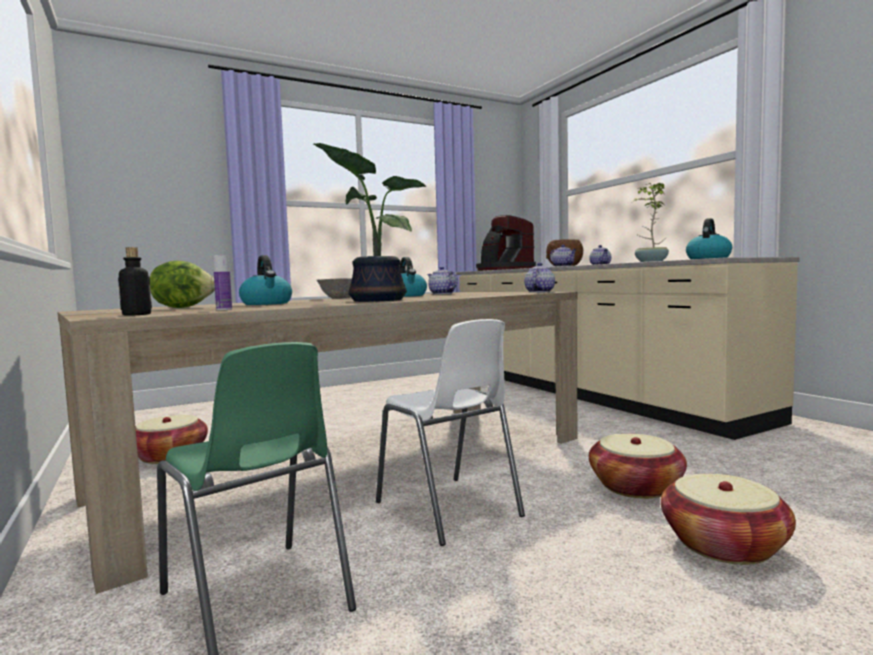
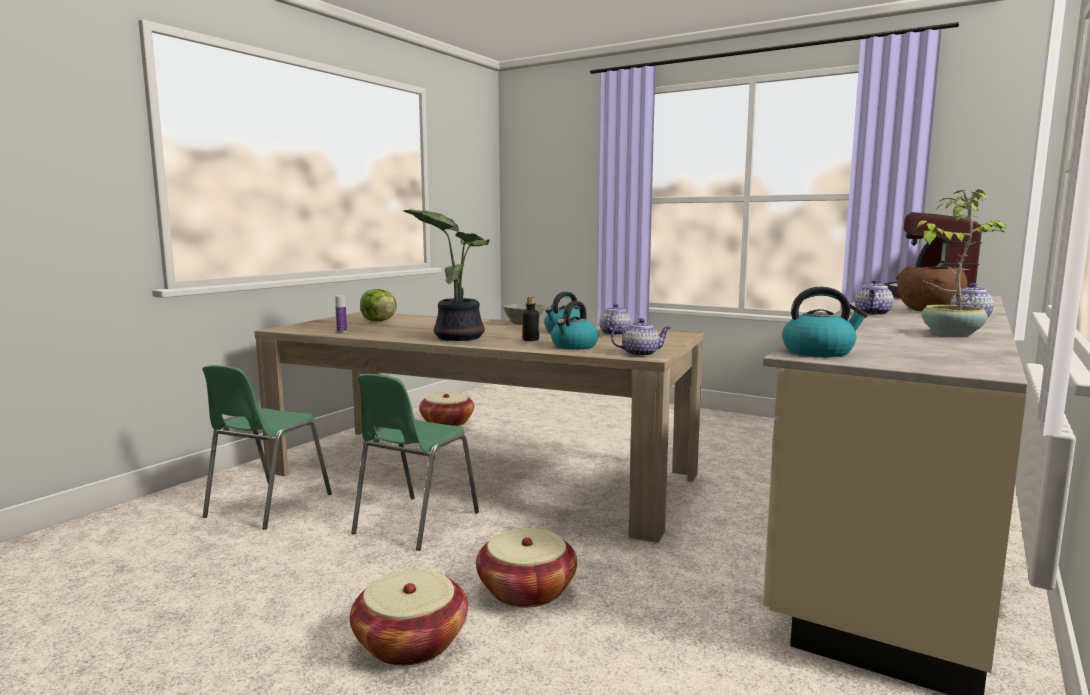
camera: 60 degrees right, 5 degrees up
(137, 314) = (298, 329): bottle -> bottle (530, 340)
(267, 304) = (422, 325): kettle -> kettle (574, 346)
(449, 509) = (414, 523): white chair -> green chair

